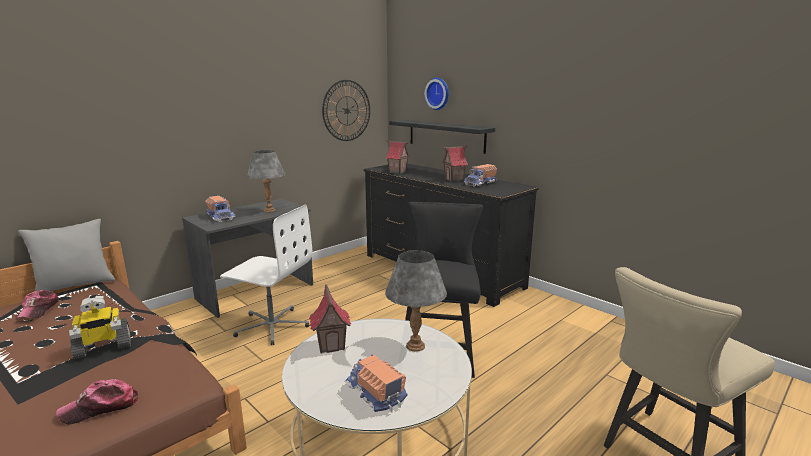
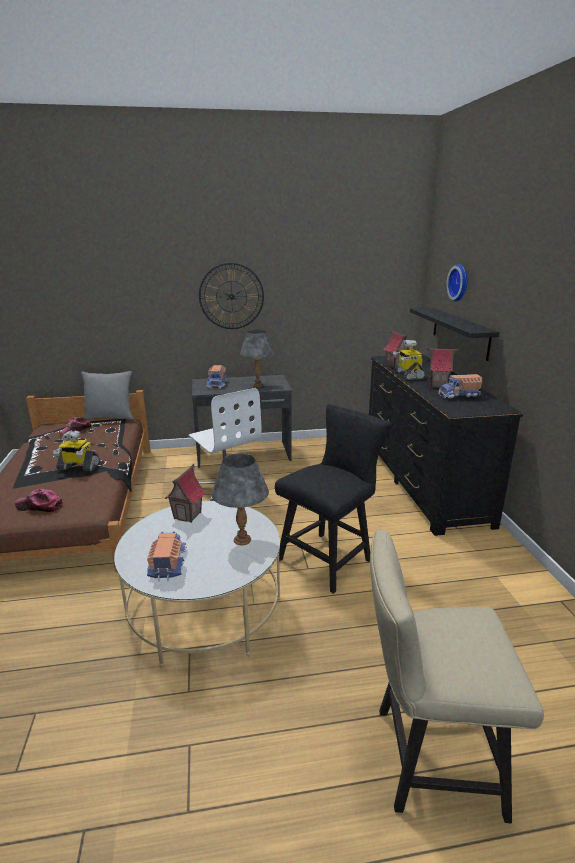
camera: 35 degrees right, 5 degrees up
(347, 110) = (368, 293): wall clock -> wall clock (231, 296)
(419, 176) = (408, 375): none -> toy robot

